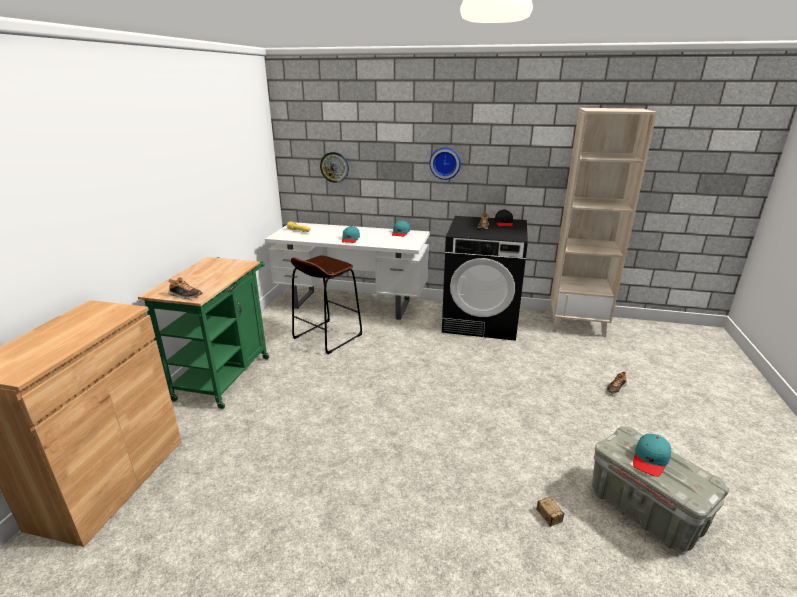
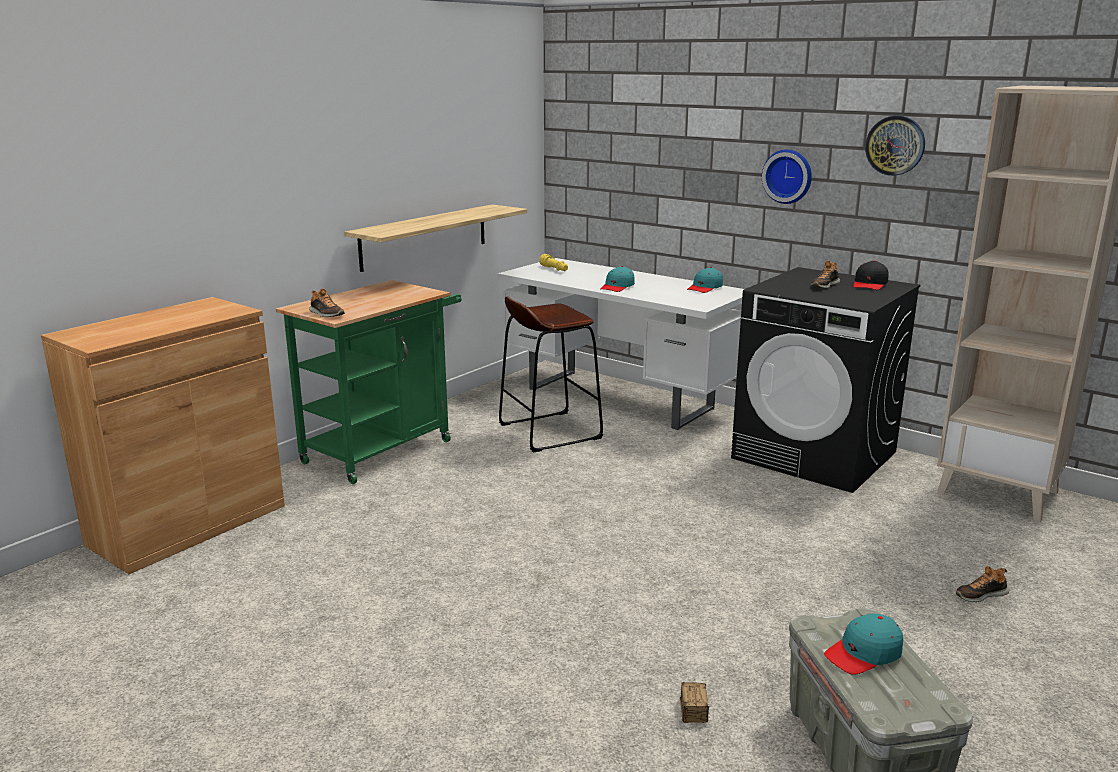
camera: 25 degrees right, 5 degrees down
(220, 222) = (425, 236): none -> shelf
(334, 167) = (622, 175): wall clock -> wall clock (895, 145)

